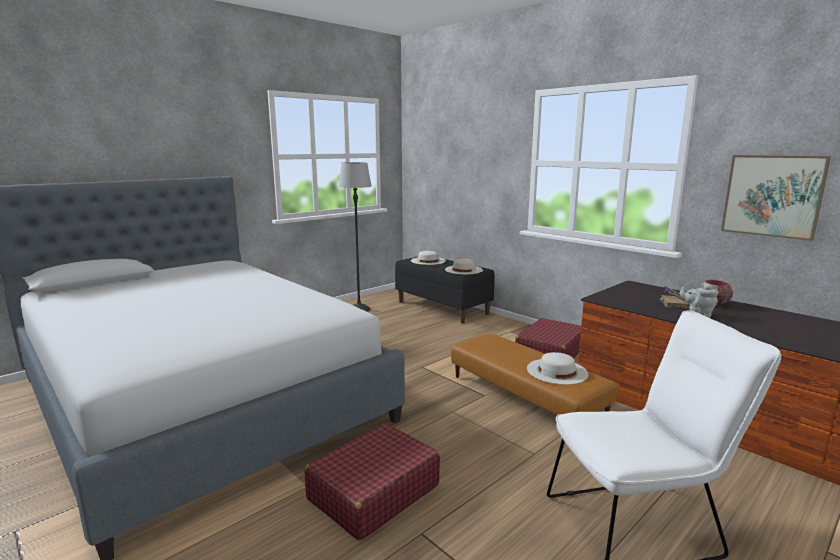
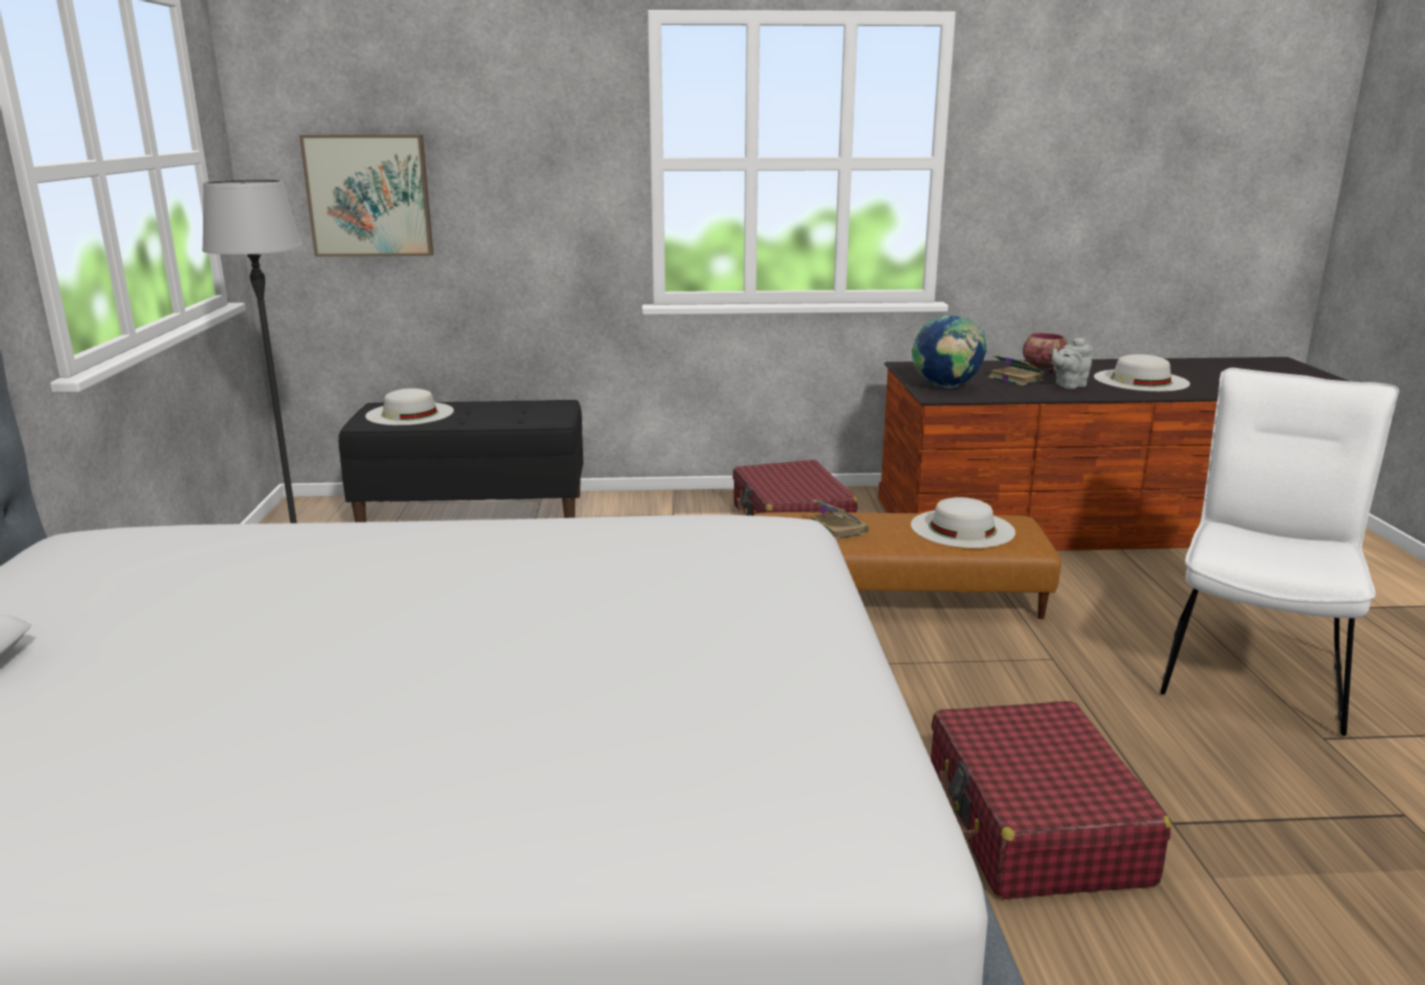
camera: 50 degrees left, 5 degrees up
(463, 269) = (529, 413): white hat -> white hat (1141, 380)
(501, 349) = (837, 528): none -> book
(617, 296) = (946, 387): none -> globe
(772, 196) = (1063, 201): picture -> picture (369, 196)

